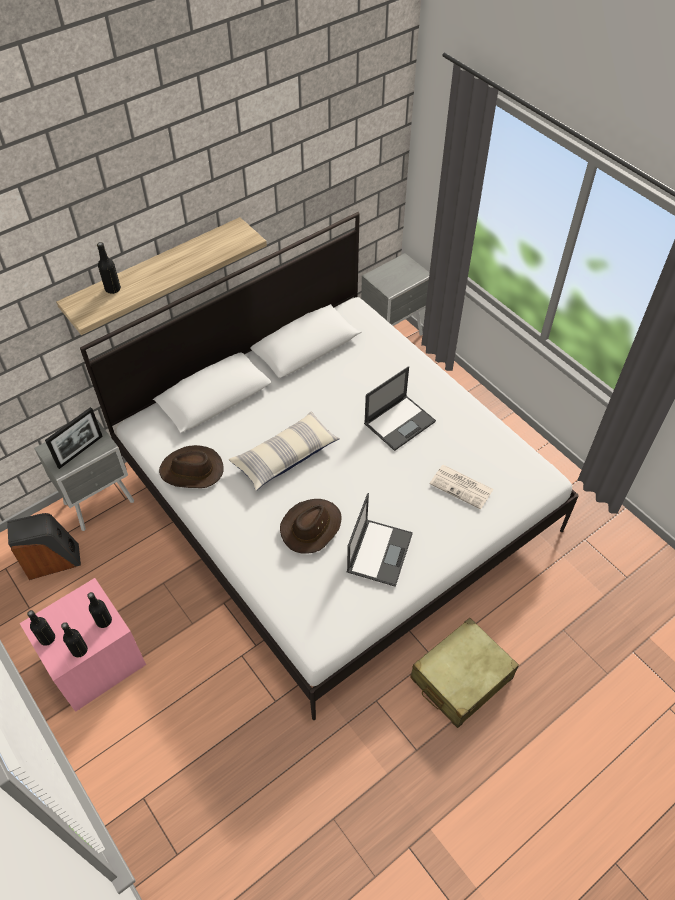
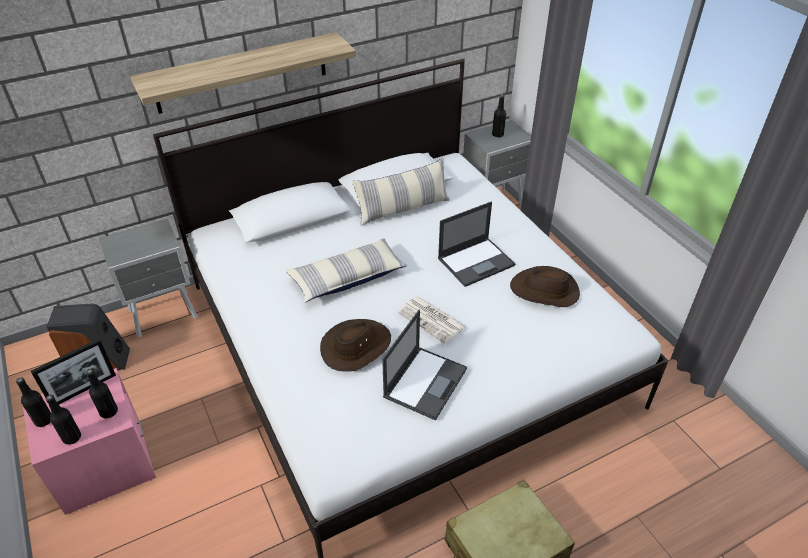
camera: 10 degrees right, 10 degrees down
(80, 451) = (141, 246): picture frame -> picture frame (83, 390)
(113, 289) = (189, 71): black bottle -> black bottle (497, 135)
(192, 471) = (247, 279): brown hat -> brown hat (545, 291)
(319, 372) = (403, 209): none -> pillow
(462, 487) = (533, 330): newspaper -> newspaper (432, 320)

